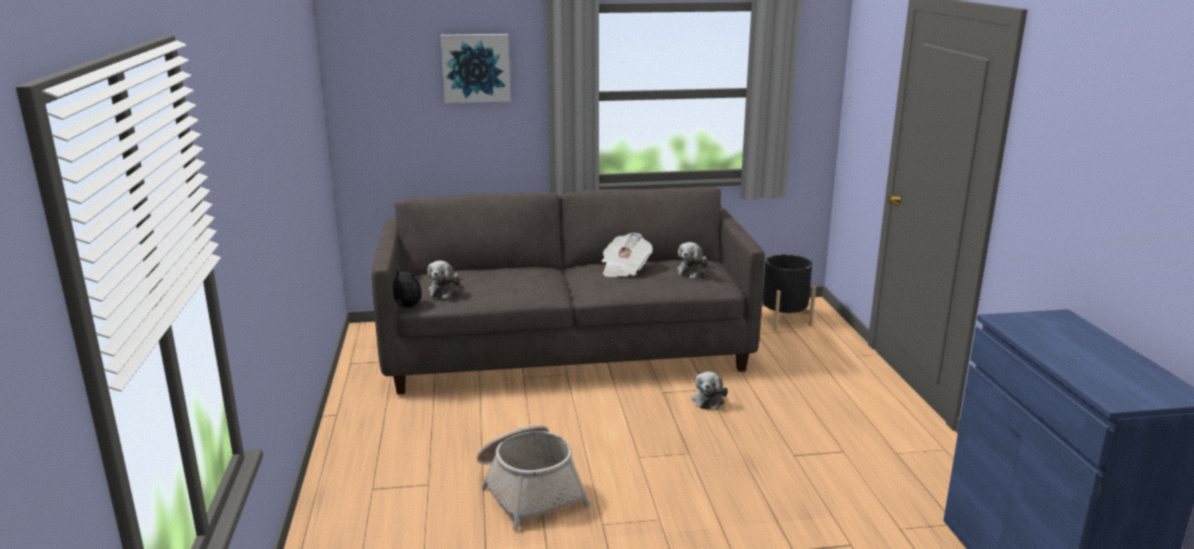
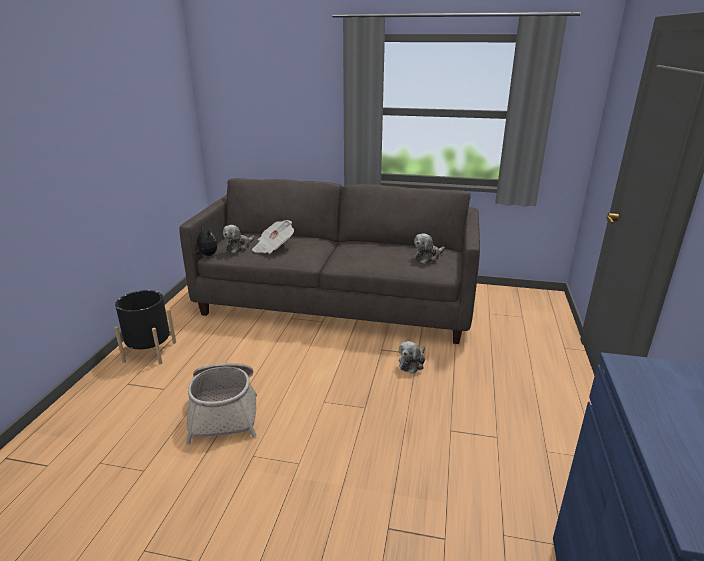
camera: 20 degrees right, 5 degrees up
(476, 68) = (295, 84): picture -> none
(624, 269) = (375, 248): newspaper -> newspaper (273, 247)
(783, 320) = (518, 306): black planter -> black planter (150, 352)

